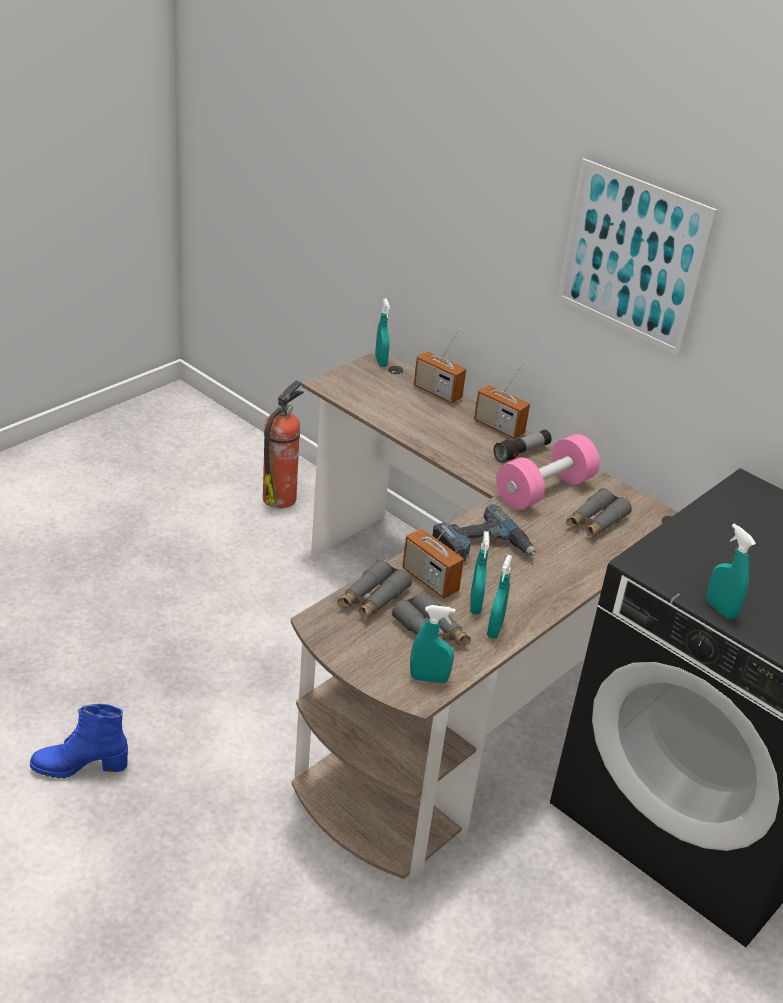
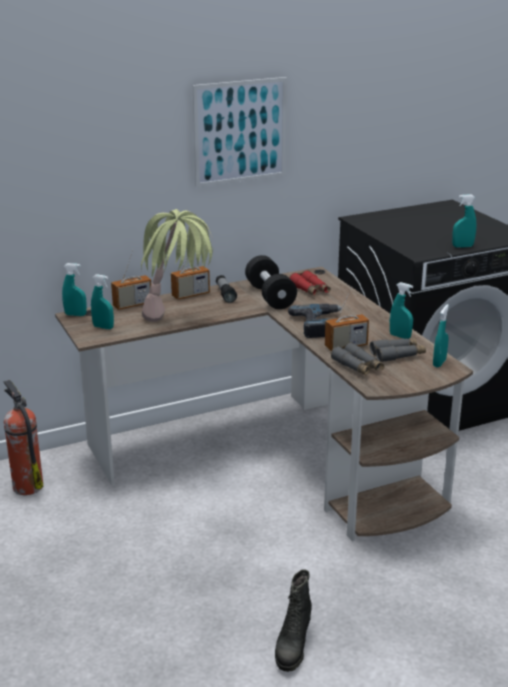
camera: 65 degrees left, 10 degrees down
(80, 766) = (292, 646): blue boot -> black boot
(413, 434) = (179, 322): none -> potted plant
(475, 605) = (375, 337): turquoise spray bottle -> turquoise spray bottle (103, 327)
(544, 490) = (270, 296): pink dumbbell -> black dumbbell
(595, 522) = (310, 290): grey binoculars -> red binoculars

